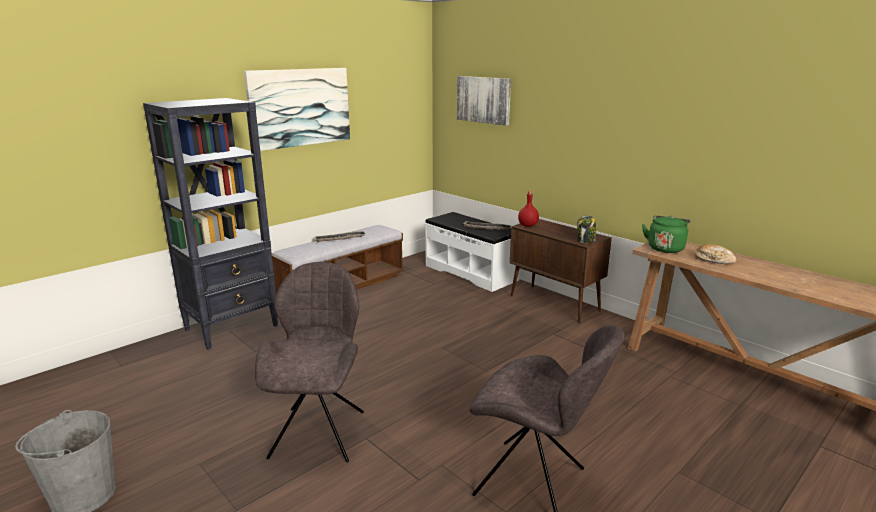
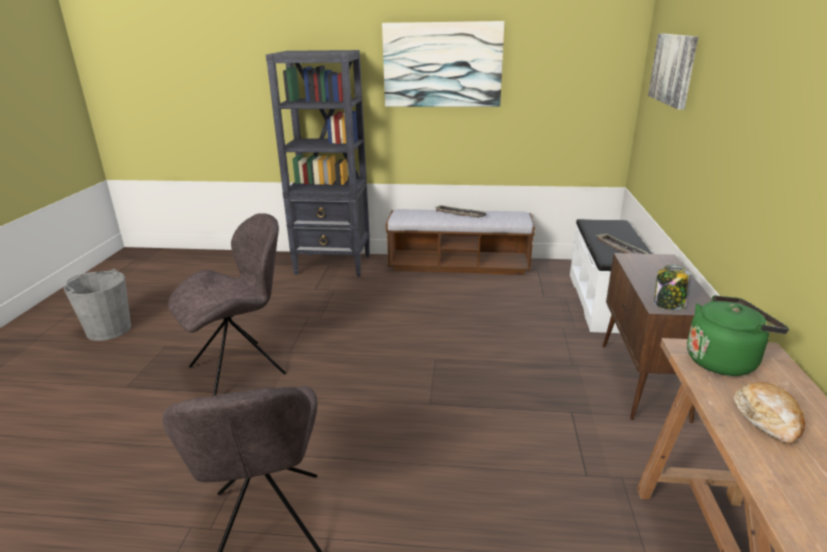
camera: 50 degrees right, 5 degrees up
(527, 225) = (636, 259): red bottle -> none

